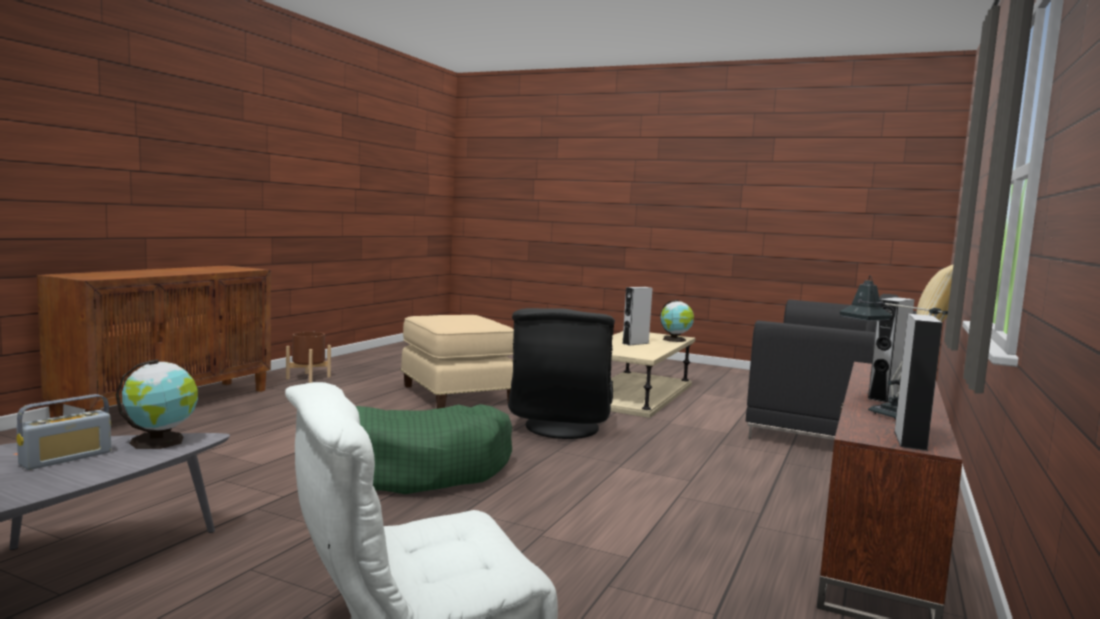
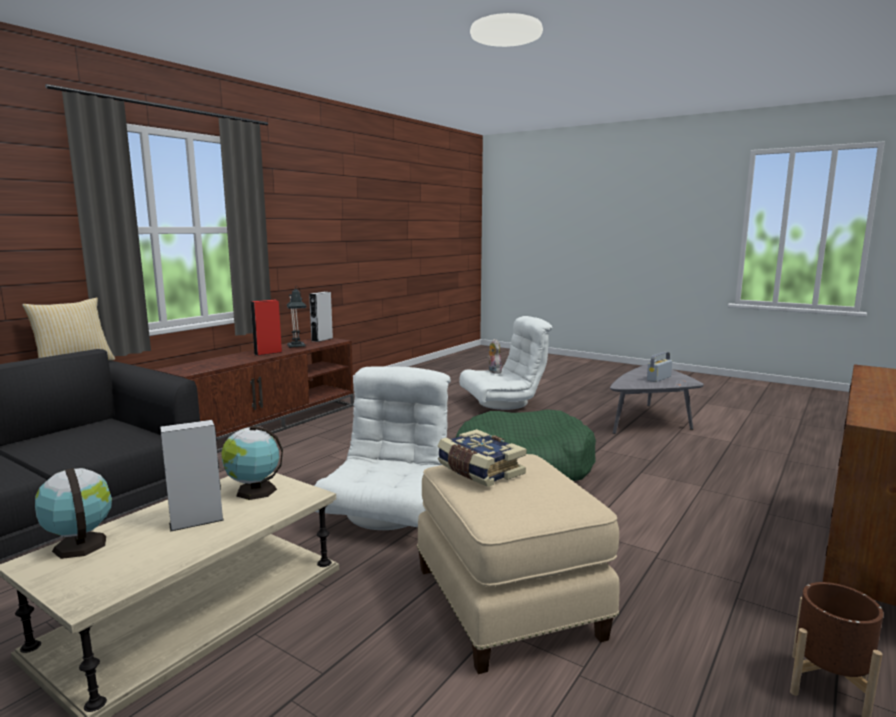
camera: 170 degrees left, 5 degrees up
(160, 441) = (636, 384): globe -> globe (253, 491)
(445, 587) = (493, 371): none -> plush toy
(478, 319) = (479, 471): none -> book
(559, 429) = (388, 513): black armchair -> white armchair
(885, 397) = (268, 353): grey speaker -> red speaker

